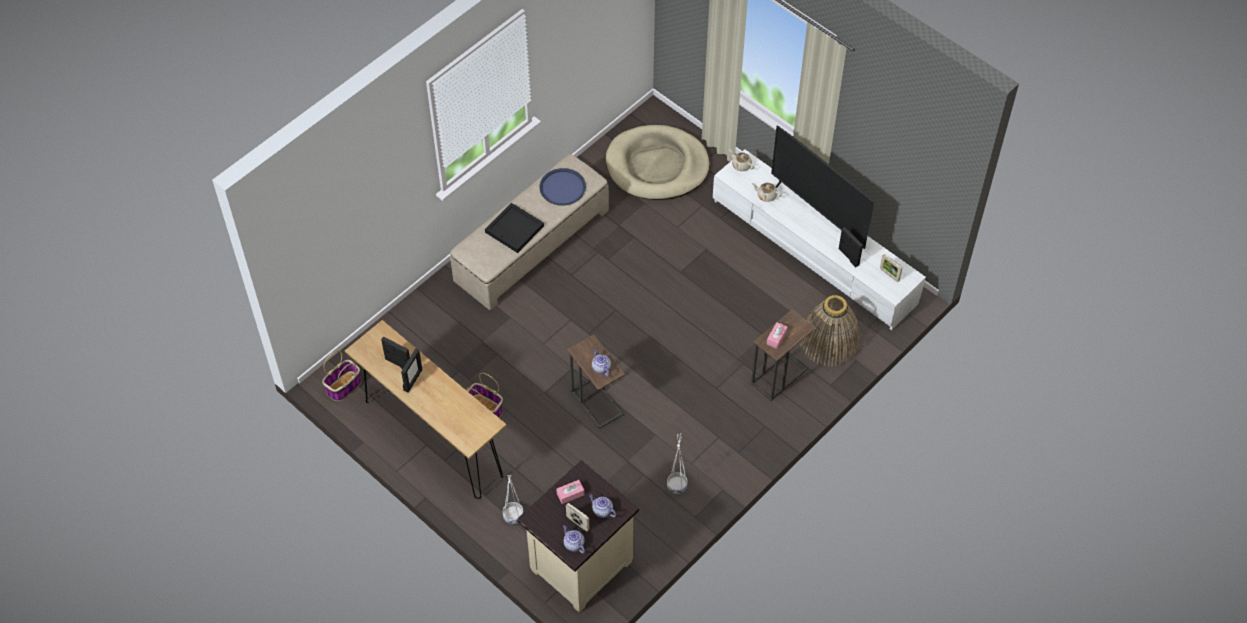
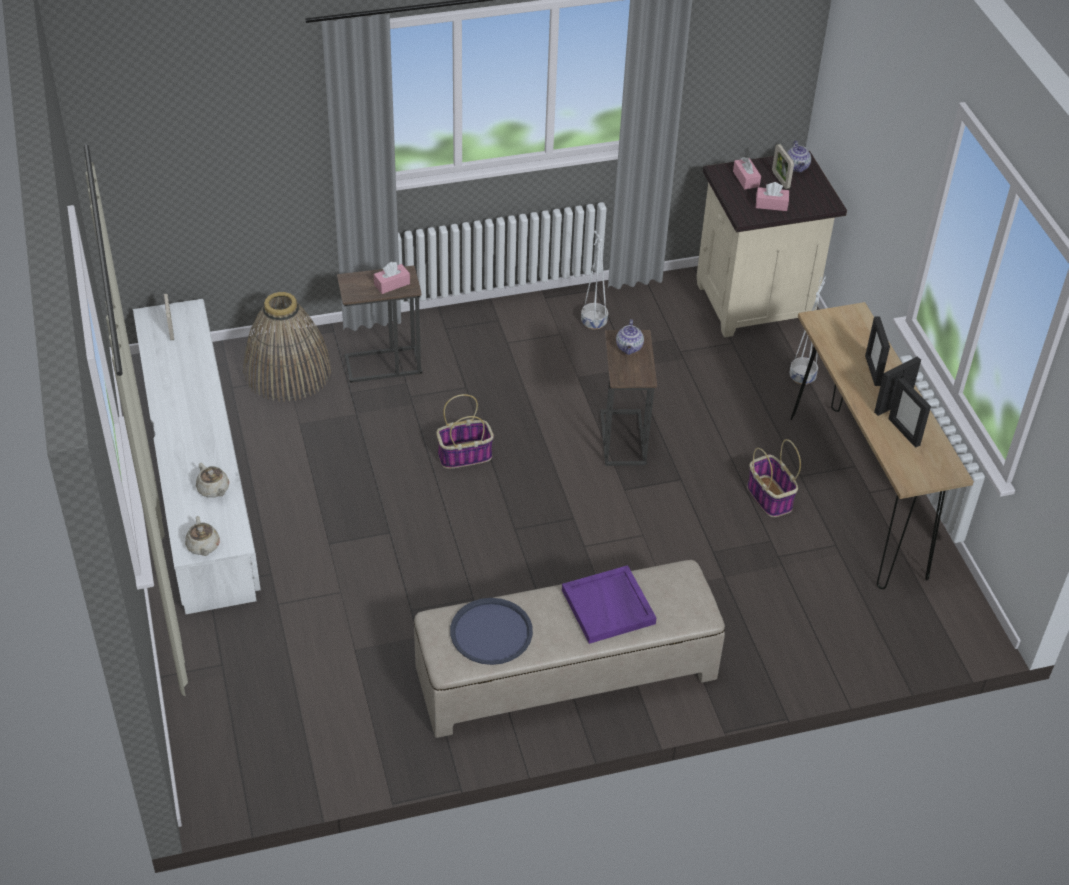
camera: 150 degrees left, 10 degrees down
(343, 387) = (952, 611): basket -> basket (465, 455)
(514, 229) = (609, 607): black tray -> purple tray
(602, 510) = (746, 179): teapot -> pink tissue box
(657, 166) = (286, 696): beige dog bed -> none
(818, 214) = (174, 434): television -> none
(848, 257) = (195, 370): picture frame -> picture frame (873, 370)

